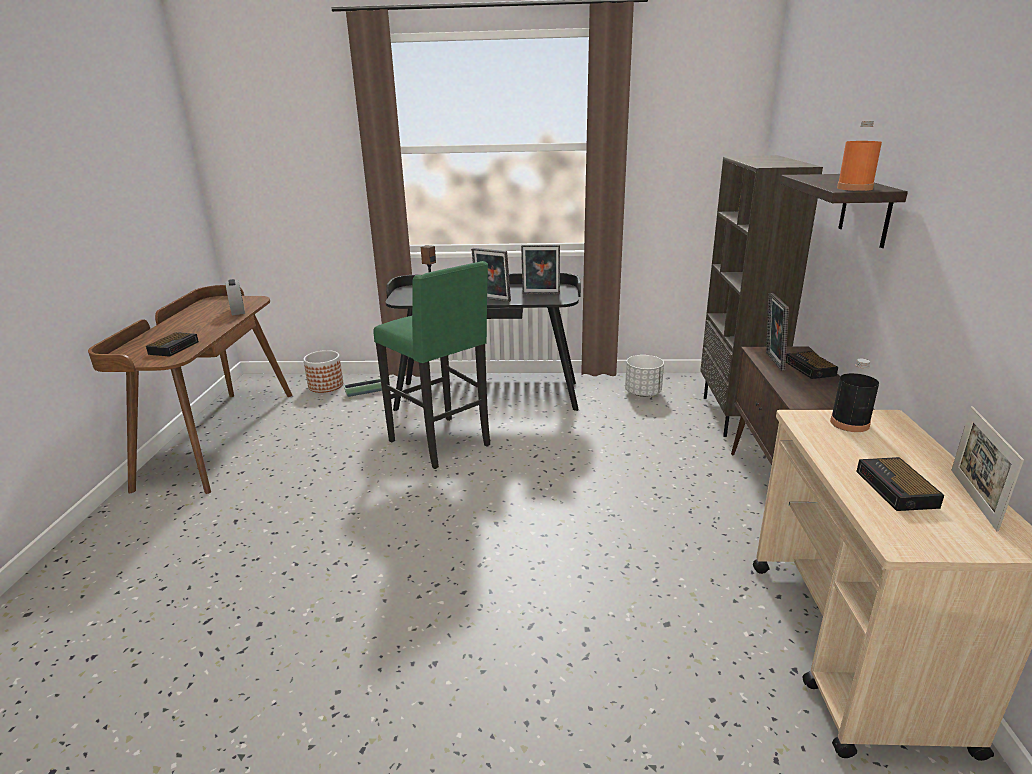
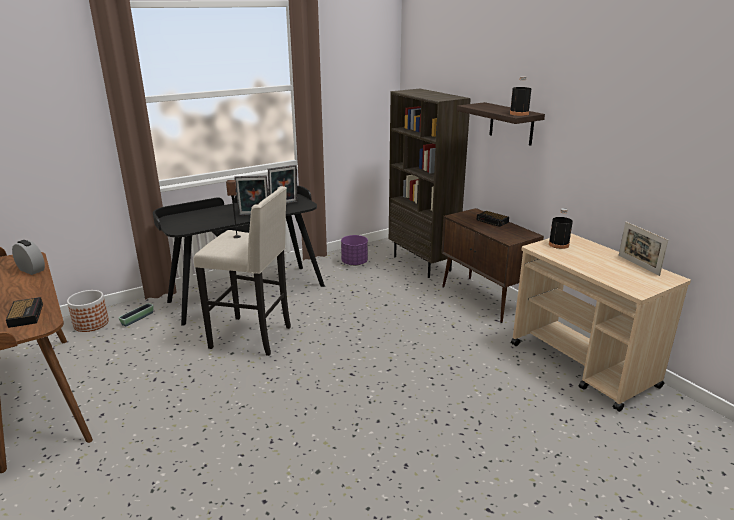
camera: 35 degrees left, 0 degrees up
(442, 443) = (253, 337): green stool -> beige stool
(643, 393) = (354, 263): white planter -> purple planter
(772, 361) = (469, 221): picture frame -> none
(854, 188) = (519, 114): orange bottle -> black bottle
(897, 490) = (611, 270): alarm clock -> none

